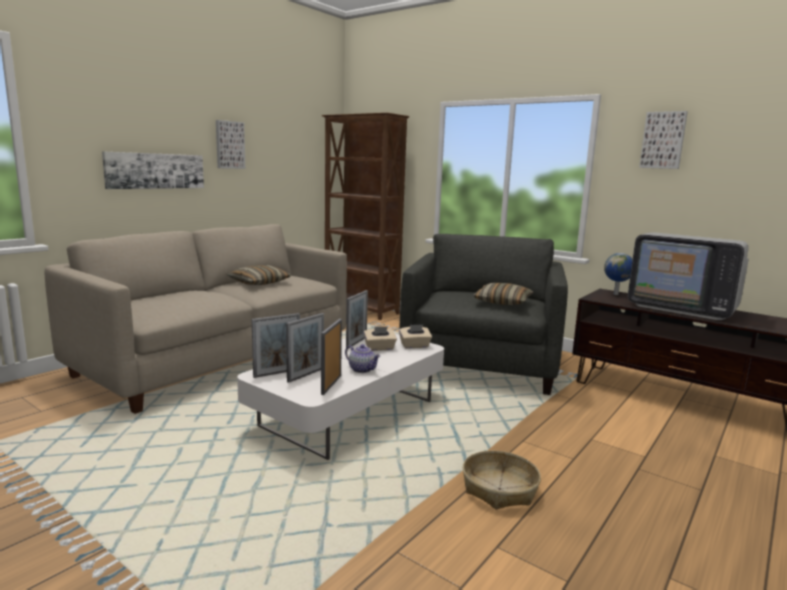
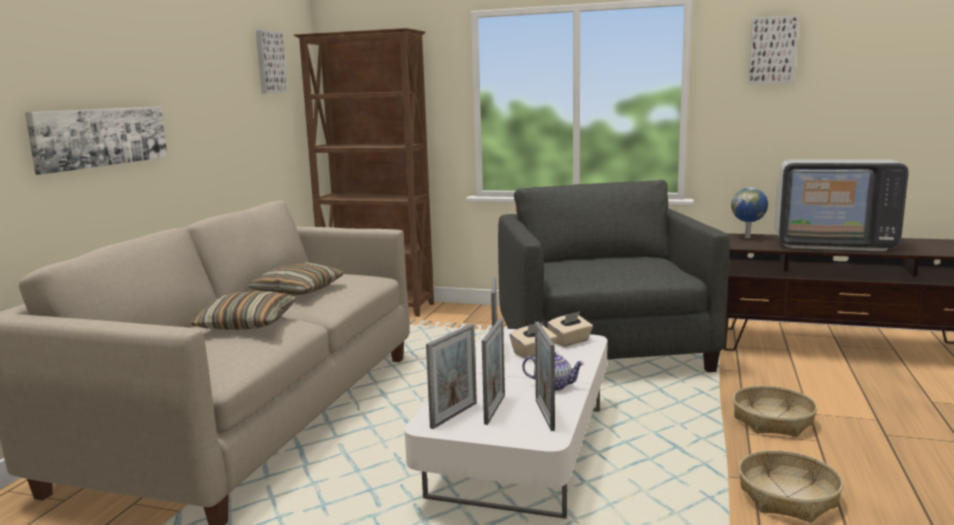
camera: 20 degrees left, 0 degrees up
(229, 145) = (189, 87): picture -> picture (269, 62)
(503, 302) = (639, 266): pillow -> pillow (247, 324)
(554, 437) = (773, 421): none -> basket

